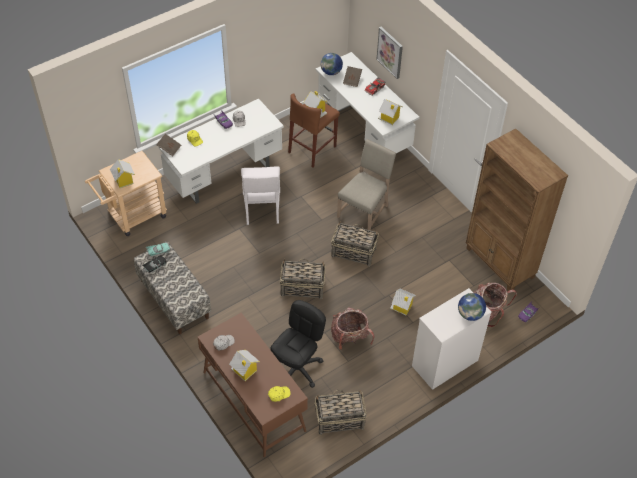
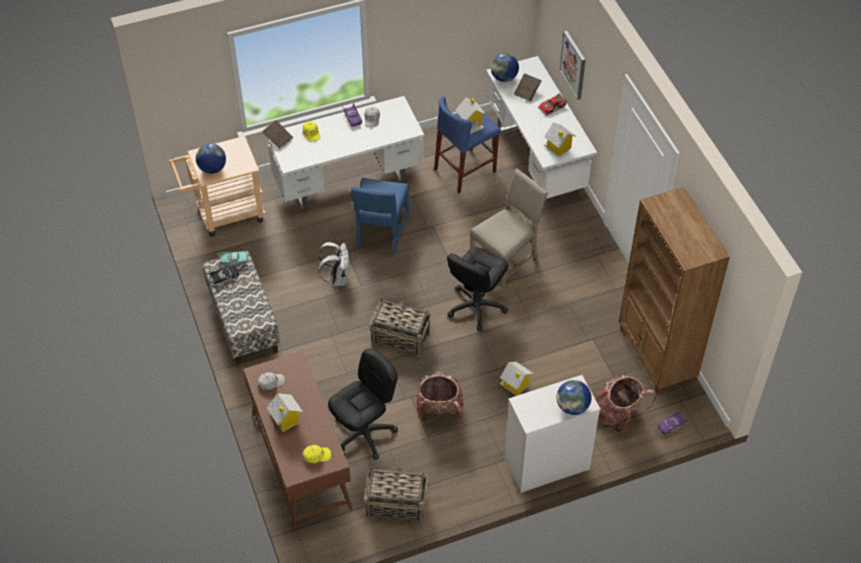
camera: 15 degrees right, 0 degrees up
(123, 181) = (212, 168): toy house -> globe
(239, 250) = (337, 278): none -> white backpack
(262, 209) = (381, 233): white chair -> blue chair
(312, 149) = (465, 170): brown stool -> blue stool
(353, 252) = (476, 306): basket -> black office chair

